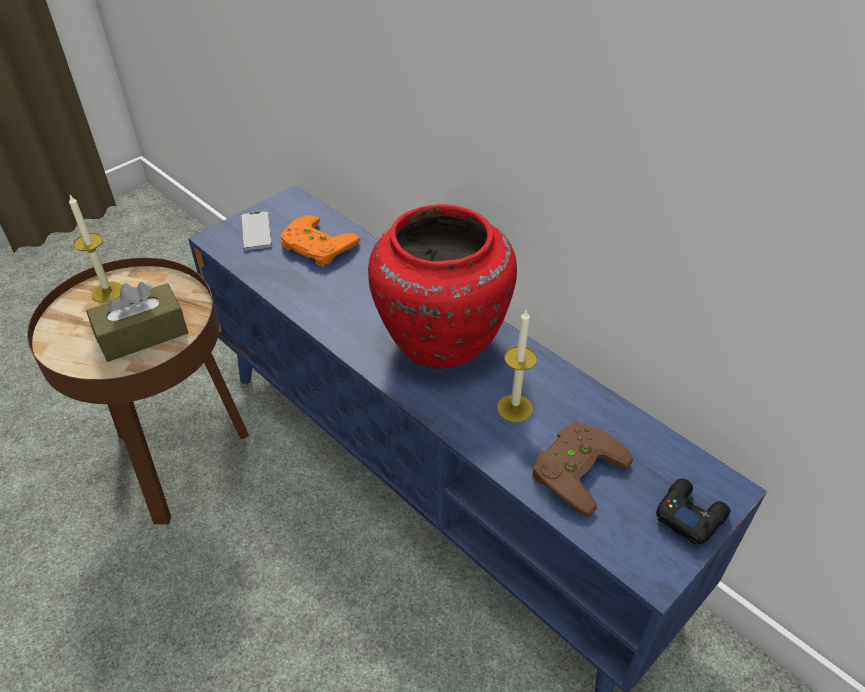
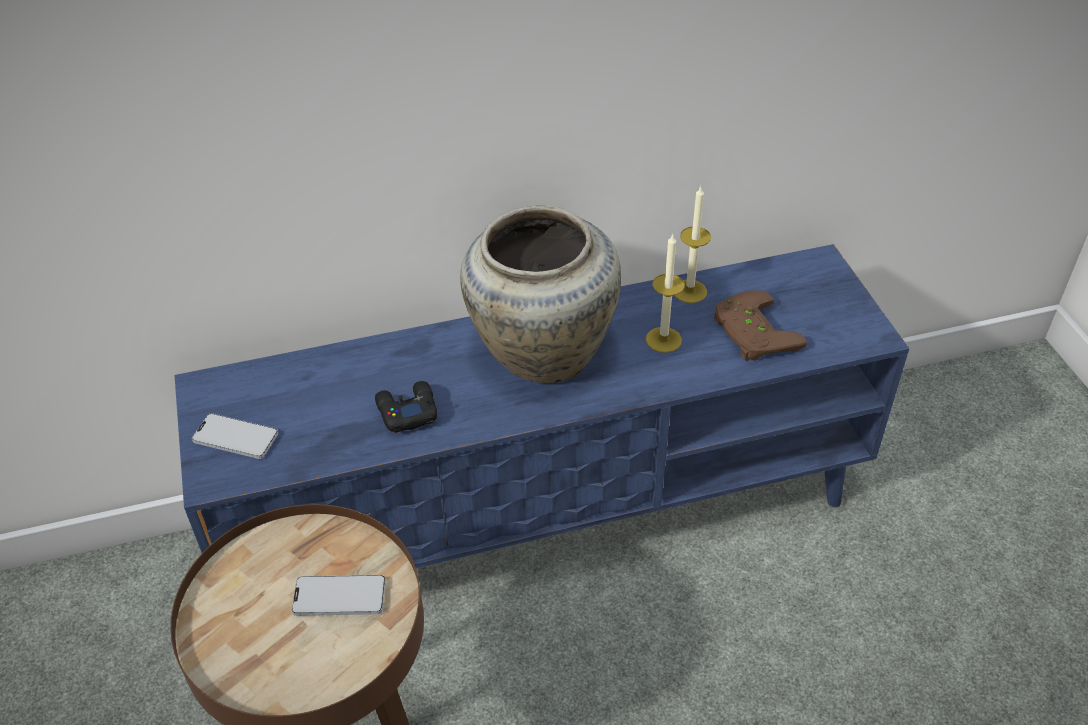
camera: 60 degrees left, 0 degrees up
(108, 292) = (225, 615): candle -> candle (689, 291)
(142, 334) = (339, 597): brown tissue box -> phone
(315, 247) = (314, 395): orange game controller -> none
(441, 338) = (540, 351): red vase -> beige vase
(690, 515) = (833, 292): black game controller -> black game controller (406, 411)

